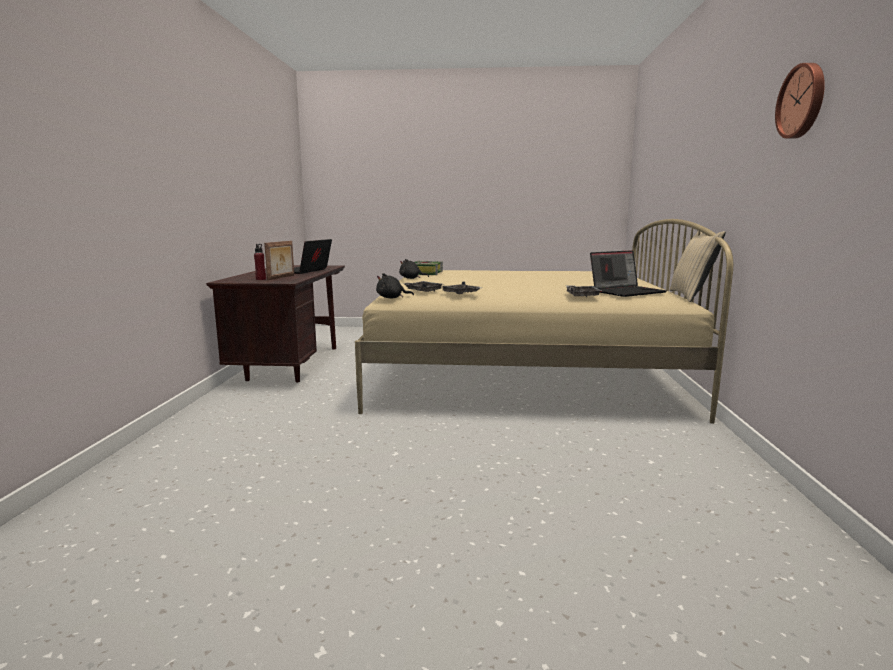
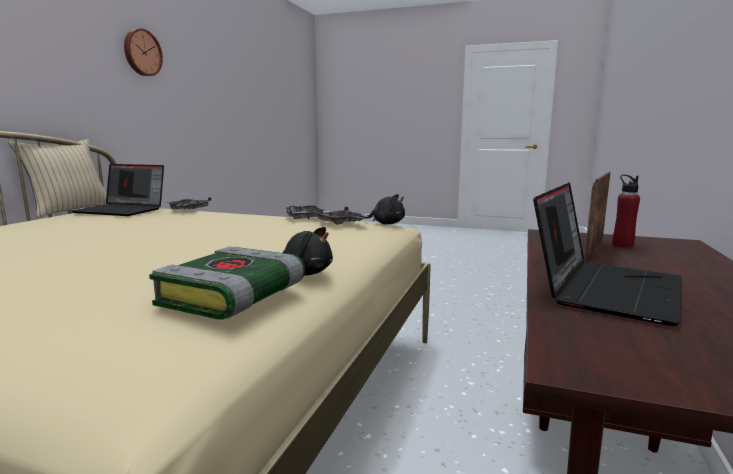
camera: 165 degrees left, 0 degrees up
(627, 292) = (123, 210): laptop -> laptop turned 150 degrees counterclockwise

